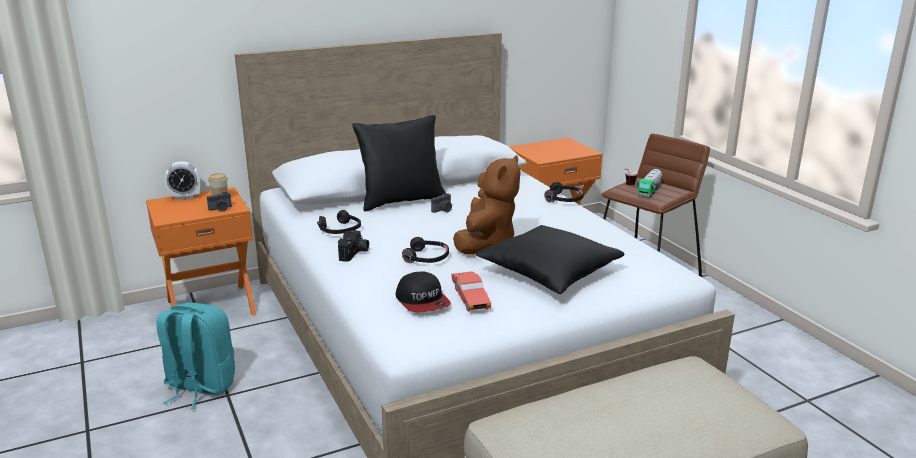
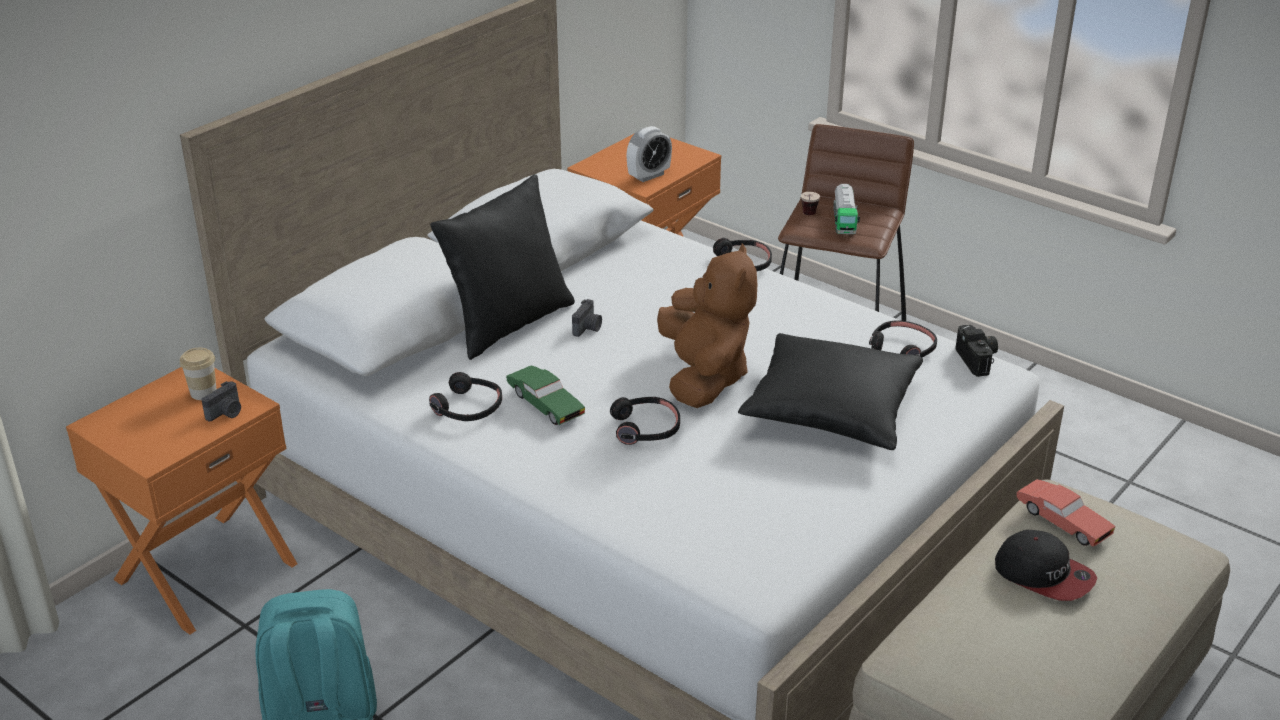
camera: 25 degrees left, 10 degrees up
(185, 197) = (133, 402): alarm clock -> alarm clock (649, 176)
(354, 253) = (534, 448): camera -> camera (978, 360)
(382, 237) = (545, 405): none -> green toy car
(422, 301) = (709, 508): cap -> cap (1044, 575)
(470, 298) = (767, 484): red toy car -> red toy car (1062, 522)
(627, 254) = (902, 349): none -> black headphones

